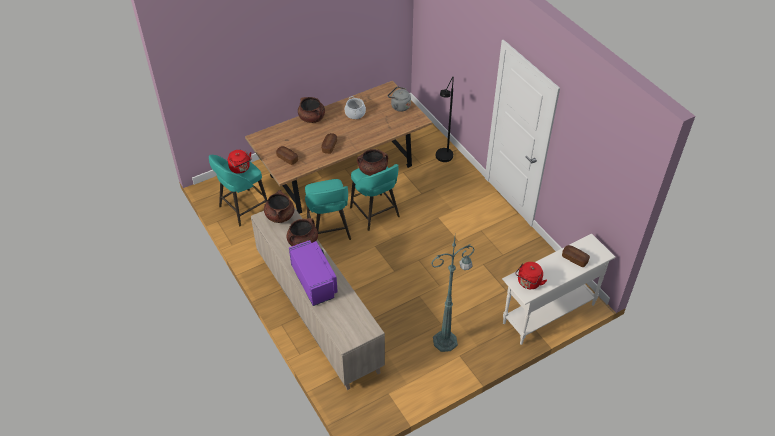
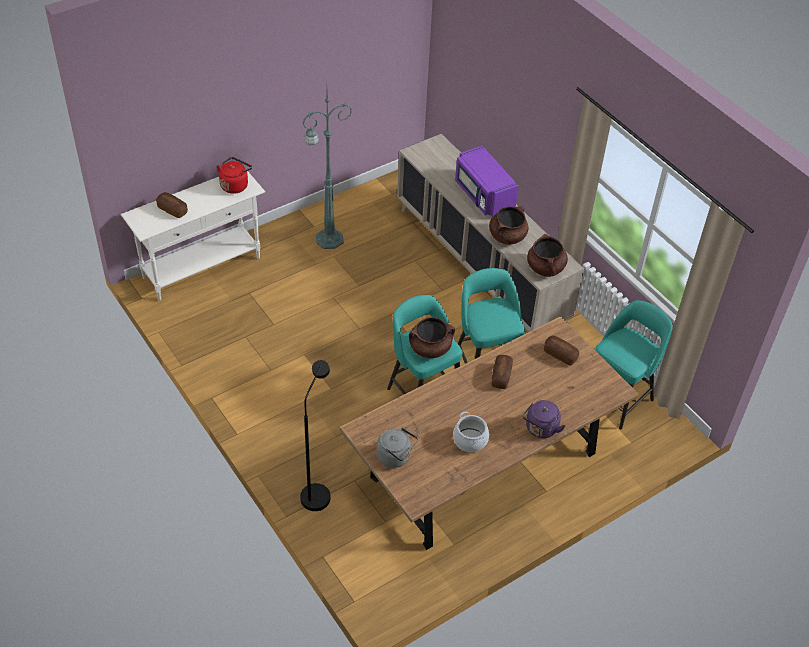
camera: 175 degrees right, 0 degrees up
(240, 168) = (625, 349): red kettle -> none
(312, 118) = (540, 429): brown cooking pot -> purple kettle

